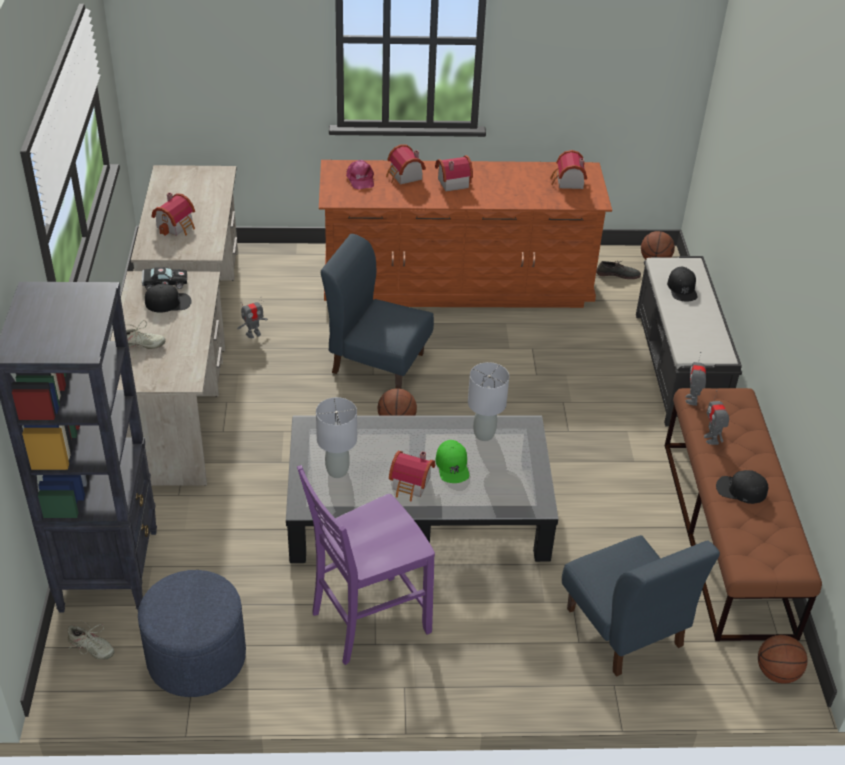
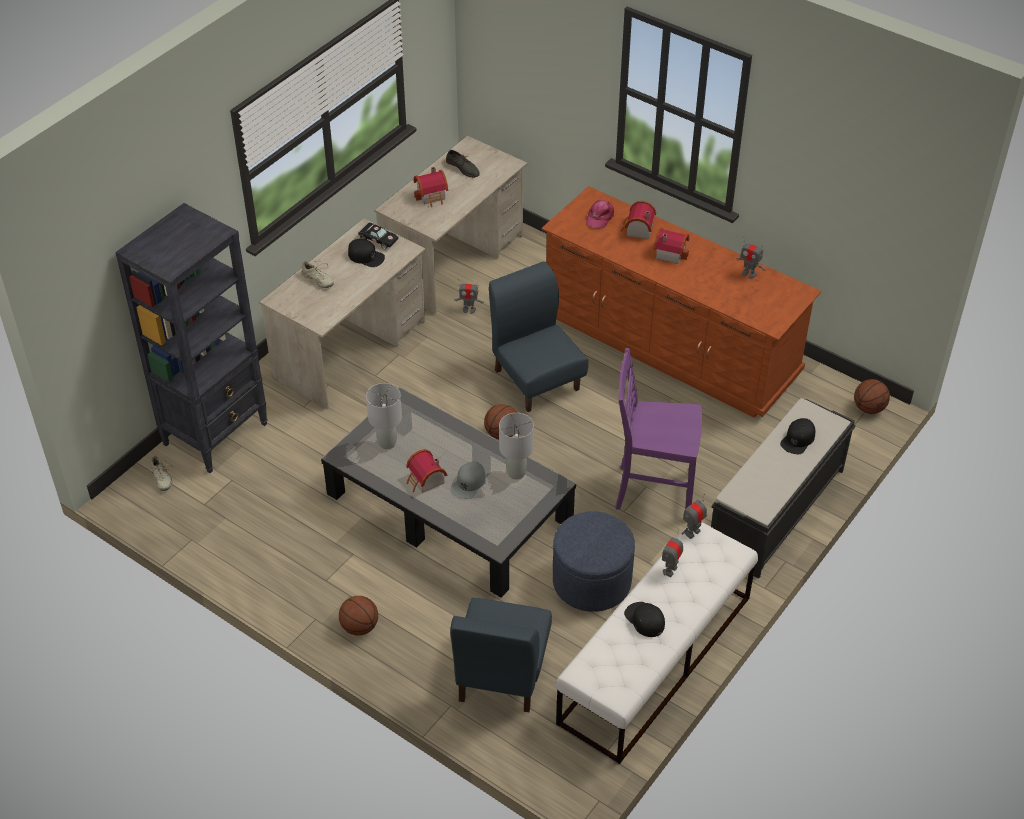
camera: 40 degrees right, 5 degrees up
(196, 657) = (213, 522): blue ottoman -> blue ottoman (591, 581)
(367, 621) = (336, 562): purple chair -> purple chair (652, 491)
(452, 465) = (468, 483): green cap -> grey cap
(532, 172) = (749, 274): none -> toy robot
(568, 182) = (769, 296): toy house -> none
(618, 274) = (820, 403): grey shoe -> grey shoe (463, 168)
(727, 536) = (655, 660): brown bench -> white bench
(776, 673) = (574, 773): basketball -> basketball (359, 627)

